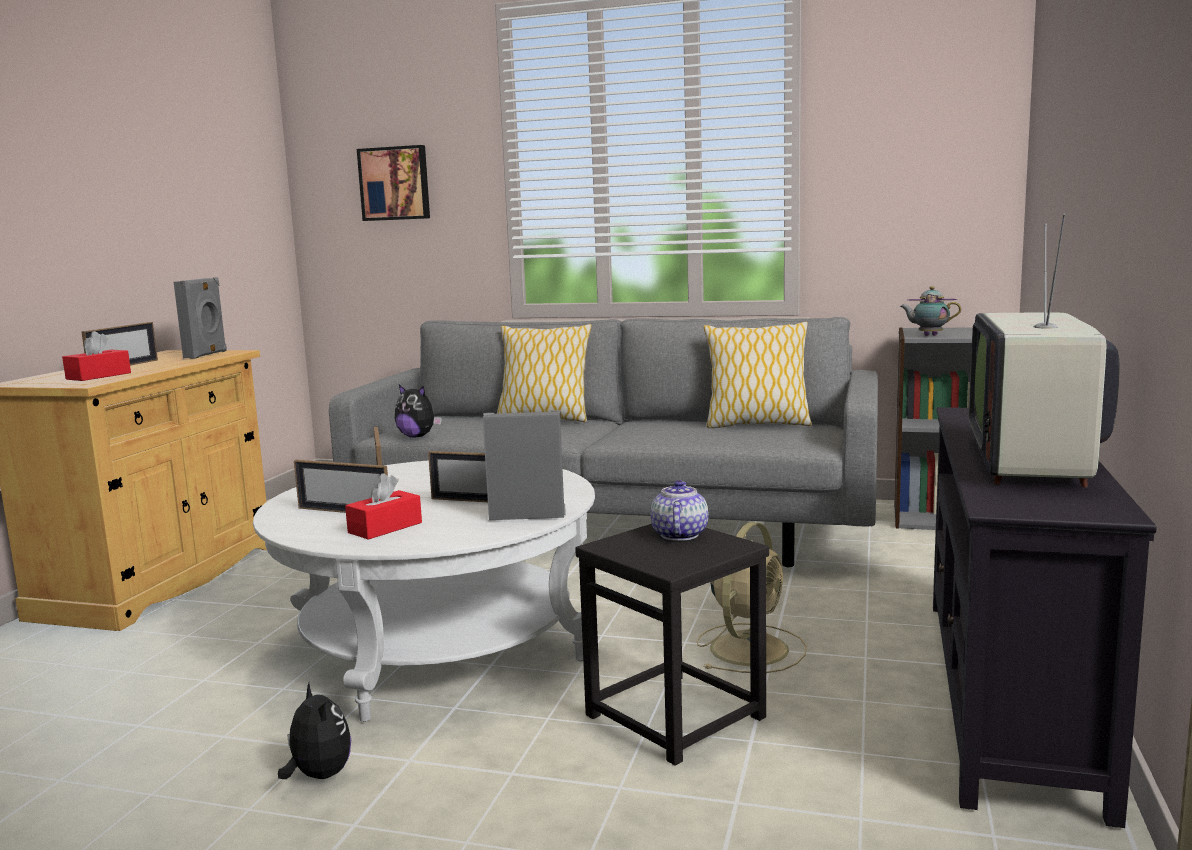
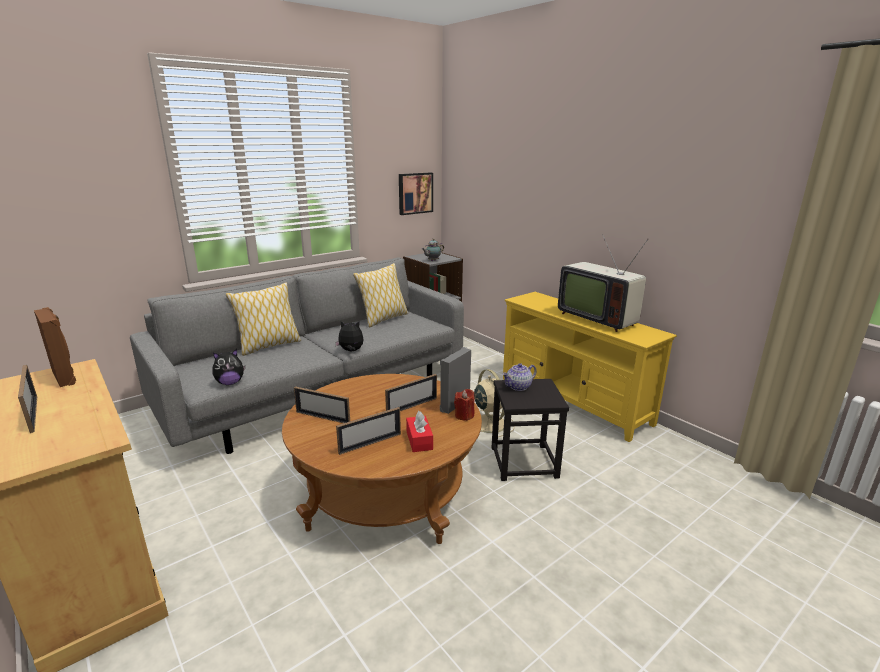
camera: 55 degrees left, 10 degrees up
(98, 376) = (69, 430): red tissue box -> none
(207, 354) = (65, 377): grey speaker -> brown speaker
(318, 775) = (480, 575): plush toy -> plush toy (351, 351)
(395, 183) = (66, 191): picture -> picture (415, 193)
(440, 646) = (386, 492): white coffee table -> brown coffee table
(499, 529) = (464, 415): none -> red candle
(678, 535) = (519, 387): teapot -> teapot turned 75 degrees counterclockwise
(1009, 695) = (573, 401): black tv stand -> yellow tv stand

